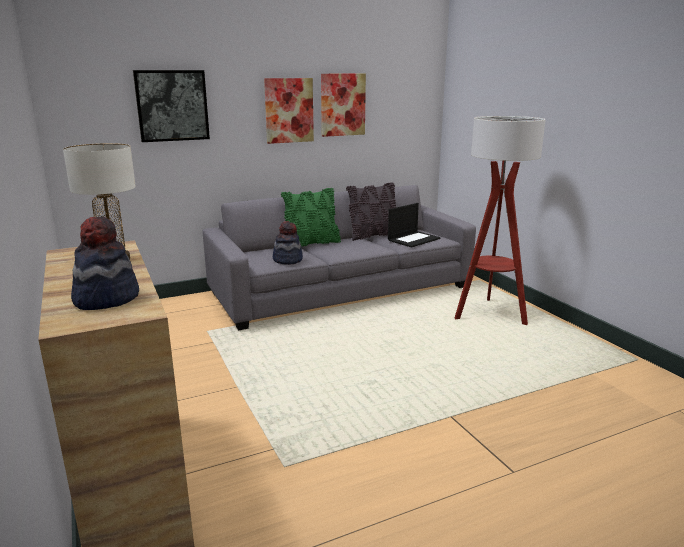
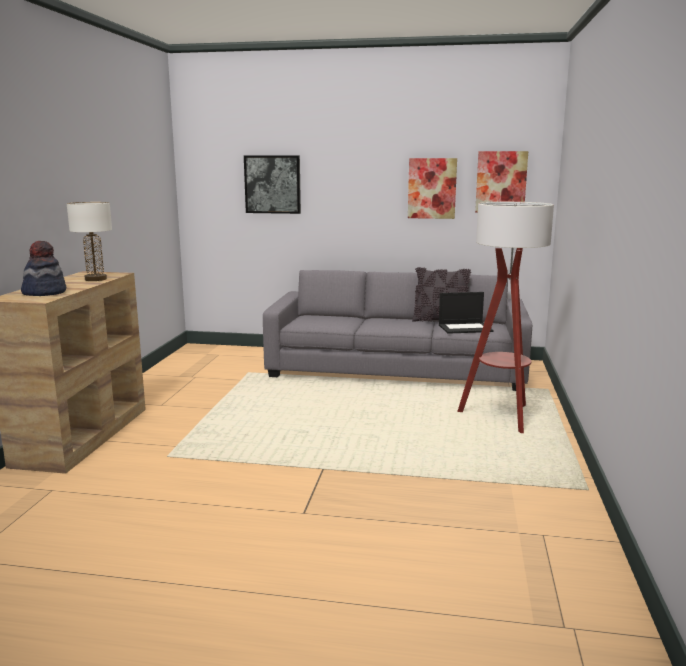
camera: 35 degrees right, 5 degrees down
(287, 260) = (323, 324): hat -> none
(289, 110) = (375, 192): picture -> picture (501, 182)
(312, 243) = (372, 318): green pillow -> none

